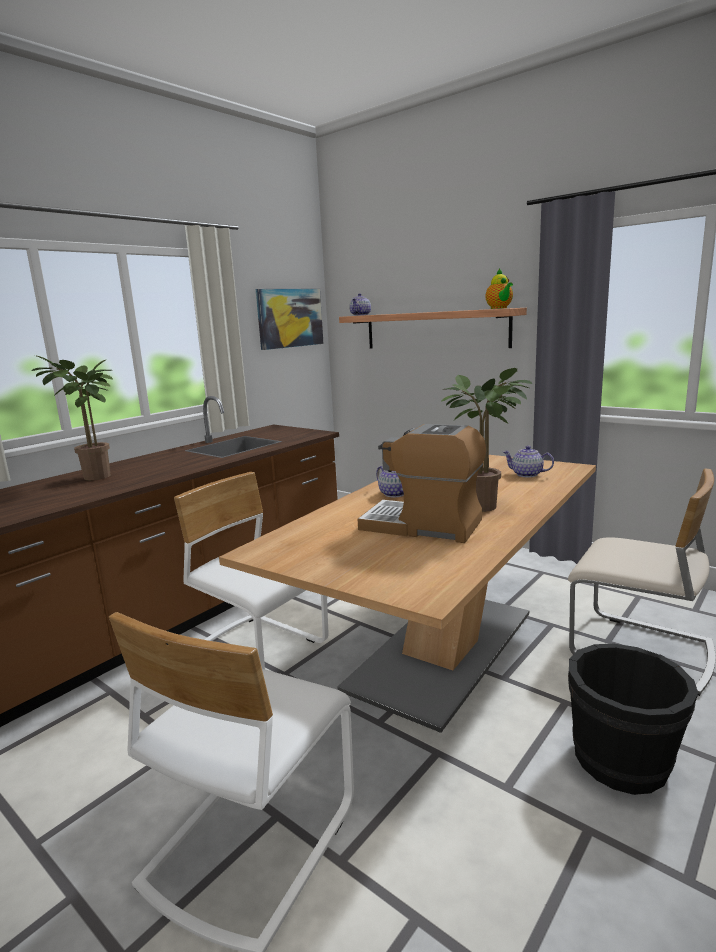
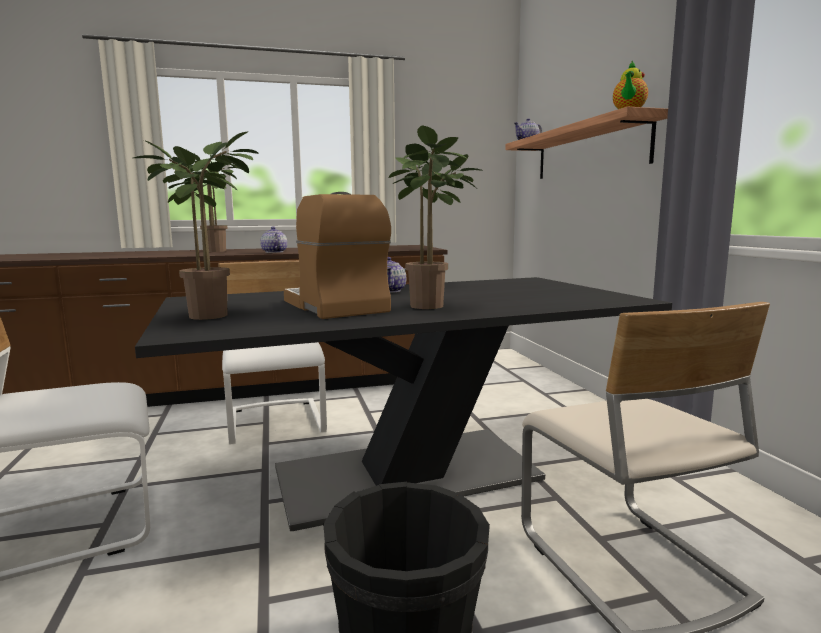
camera: 35 degrees right, 5 degrees down
(290, 318) = (466, 148): picture -> none
(362, 565) = (211, 314): none -> potted plant
(442, 650) = (406, 475): beige dining table -> black dining table
(527, 474) = (557, 297): teapot -> teapot (274, 252)

